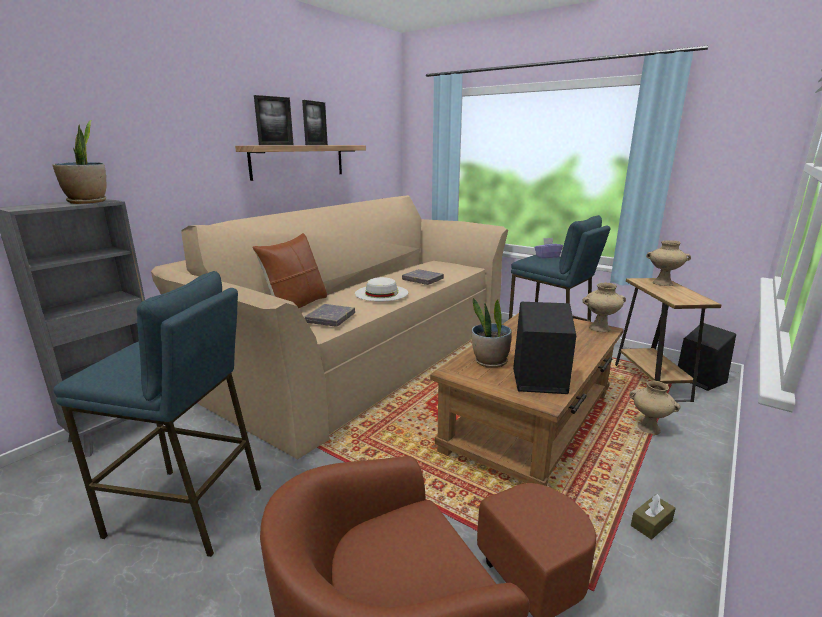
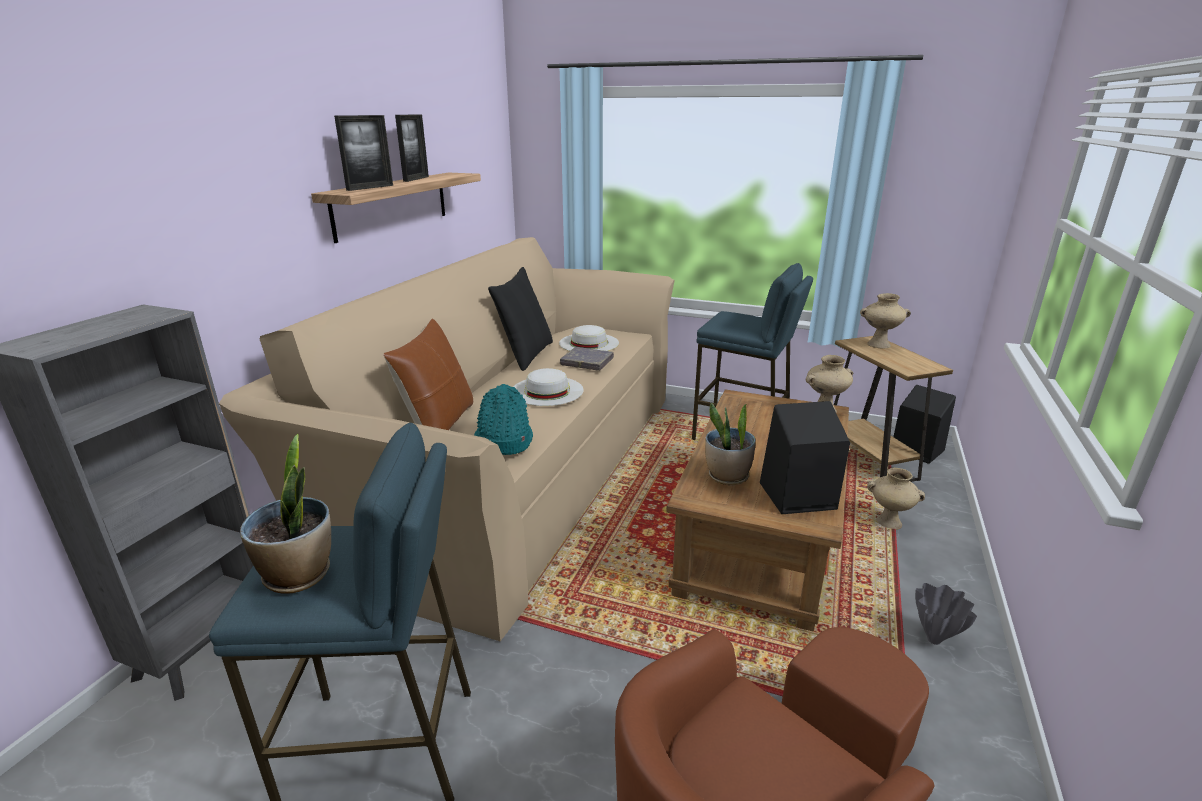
camera: 15 degrees left, 5 degrees up
(88, 202) = (134, 319): potted plant -> potted plant (299, 575)
(330, 318) = (503, 441): grey book -> turquoise hat
(384, 273) = (526, 355): none -> black pillow
(433, 269) = (589, 343): none -> white hat
(547, 256) = (736, 317): purple tissue box -> none
(651, 523) = (934, 639): brown tissue box -> grey vase

